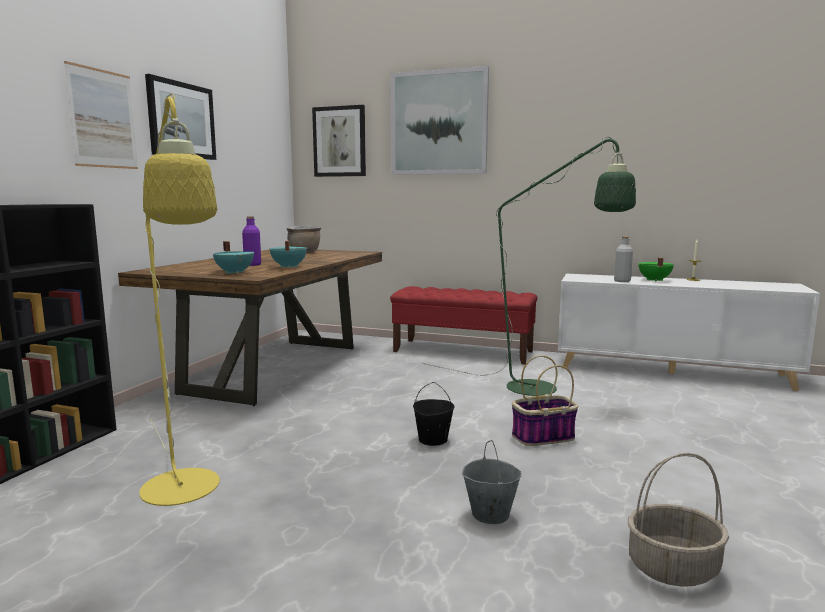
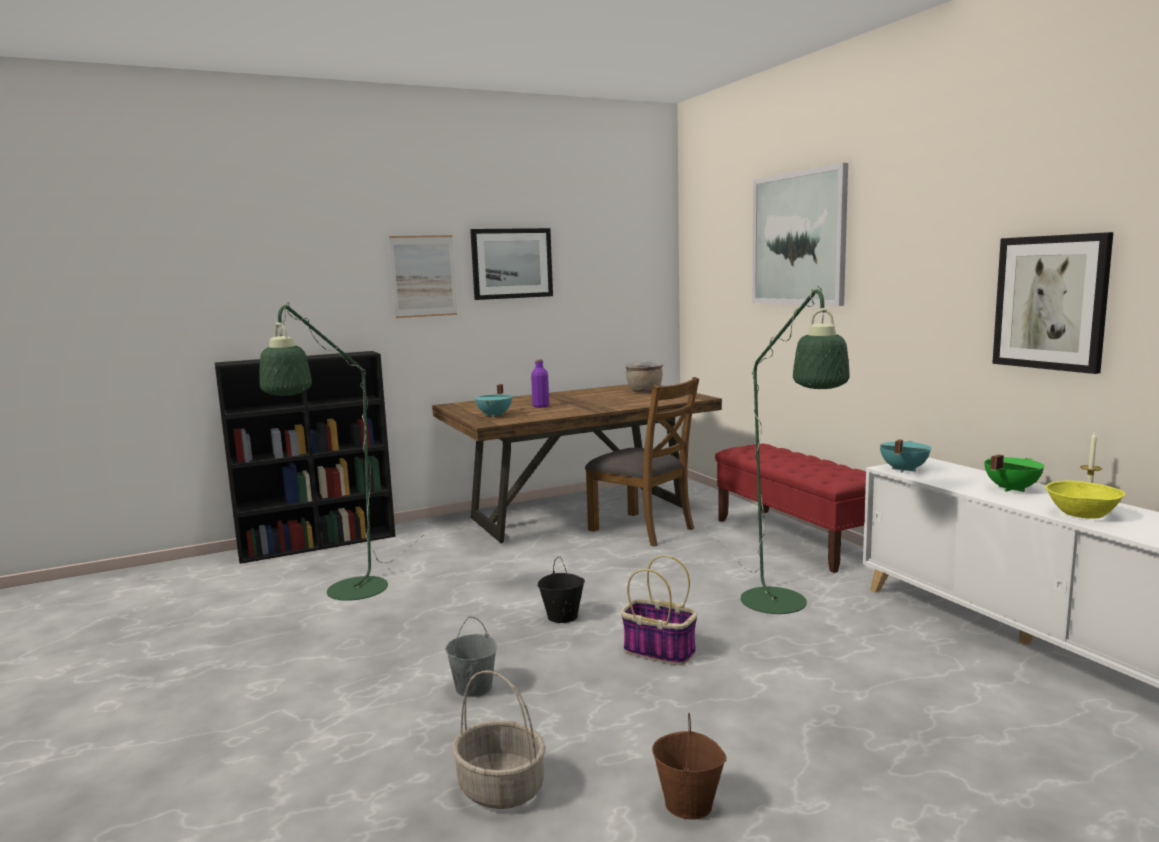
camera: 45 degrees right, 0 degrees up
(185, 495) = (350, 595): yellow floor lamp -> green floor lamp
(288, 267) = (555, 413): turquoise cooking pot -> turquoise cooking pot (902, 470)
(339, 141) = (714, 262): picture -> picture (1050, 302)
(353, 368) = (643, 529): none -> brown chair
(622, 281) = (950, 482): grey bottle -> none
(715, 285) = (1083, 514): none -> yellow bowl
(760, 511) = (689, 804): none -> brown bucket

